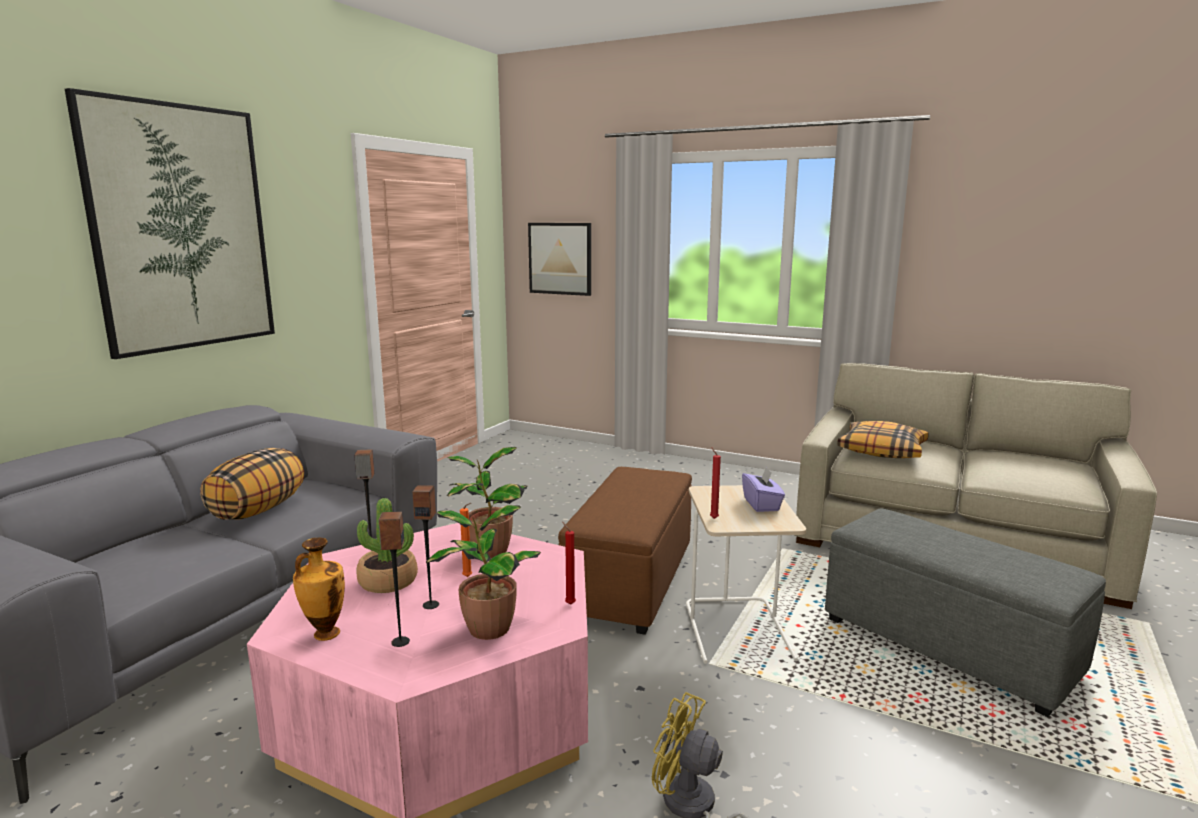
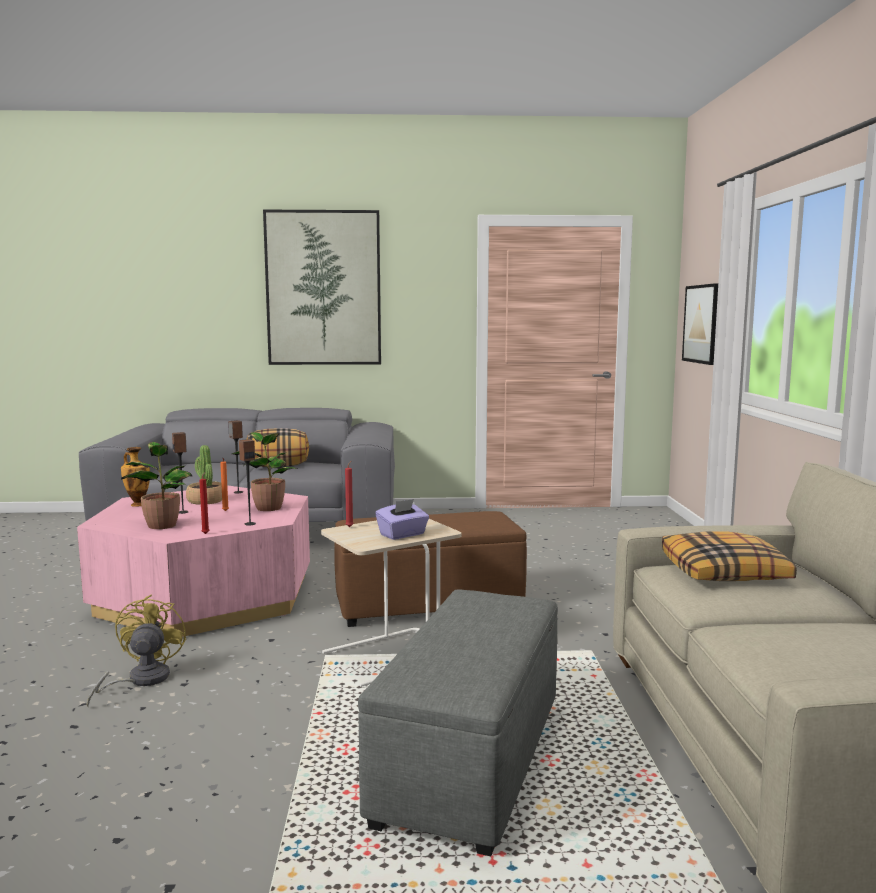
camera: 60 degrees right, 5 degrees down
(400, 642) = (137, 515): speaker -> speaker (250, 524)

